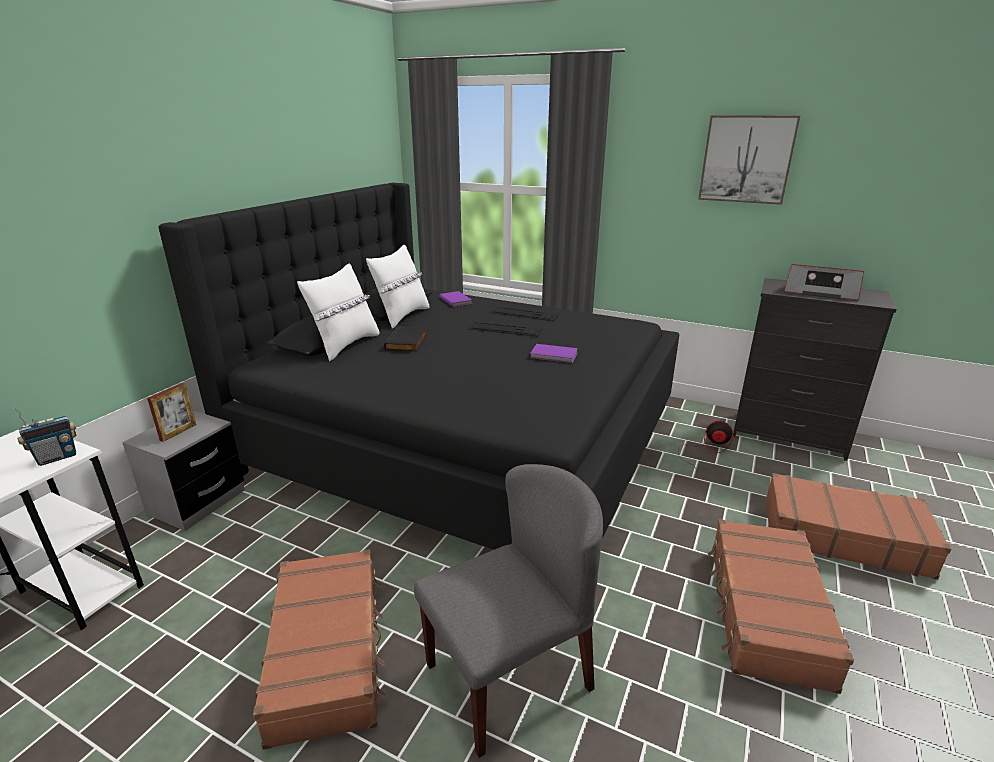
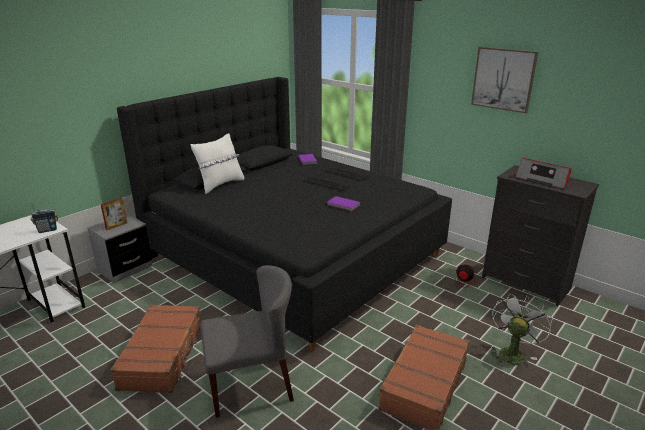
camera: 15 degrees right, 0 degrees up
(402, 316) = (266, 168): white pillow -> none
(408, 342) = (258, 186): black book -> none
(842, 536) = (512, 352): brown suitcase -> white fan

